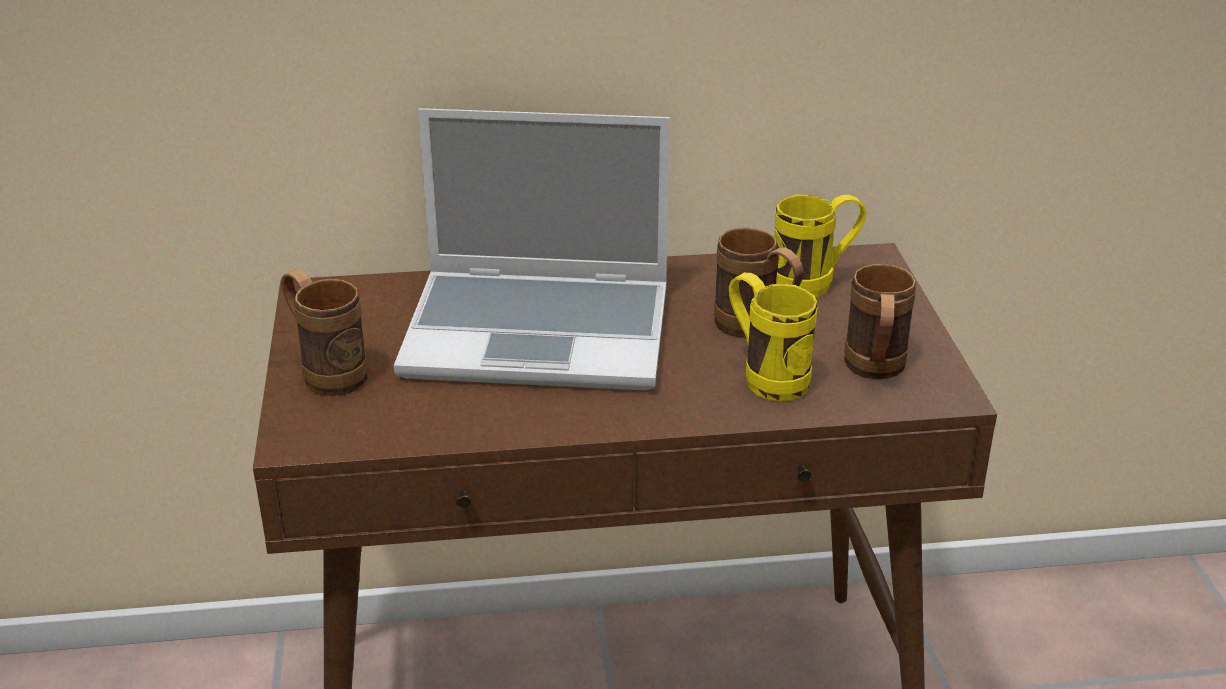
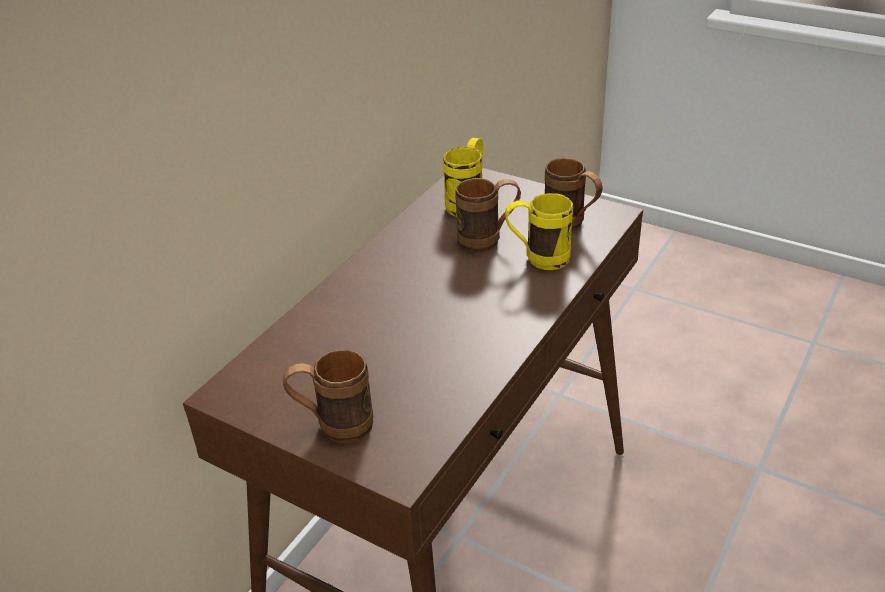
camera: 50 degrees left, 5 degrees up
(542, 332) = (399, 316): laptop -> none

